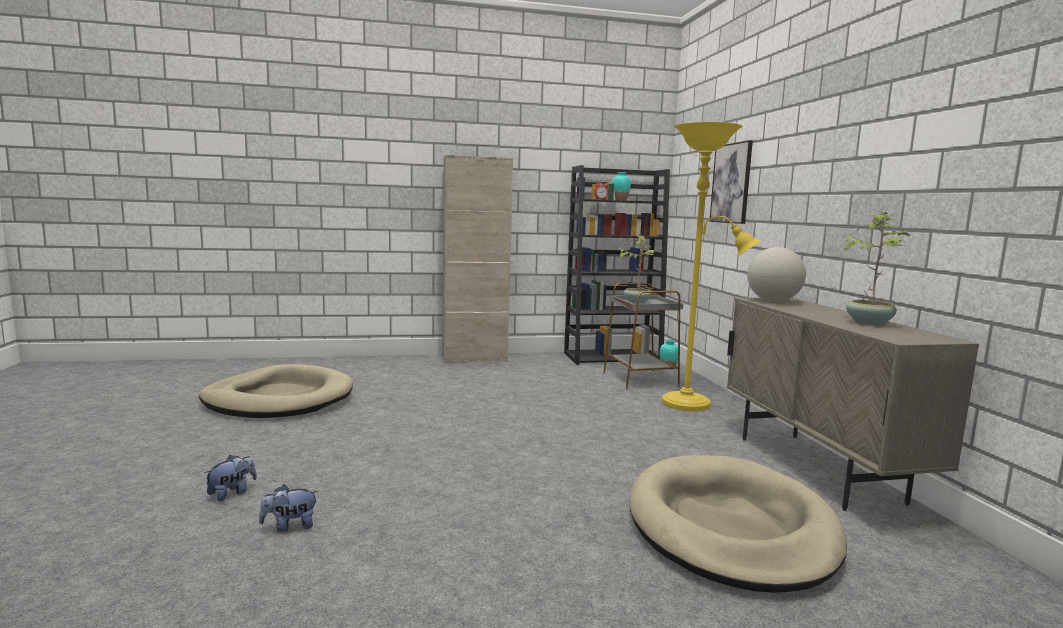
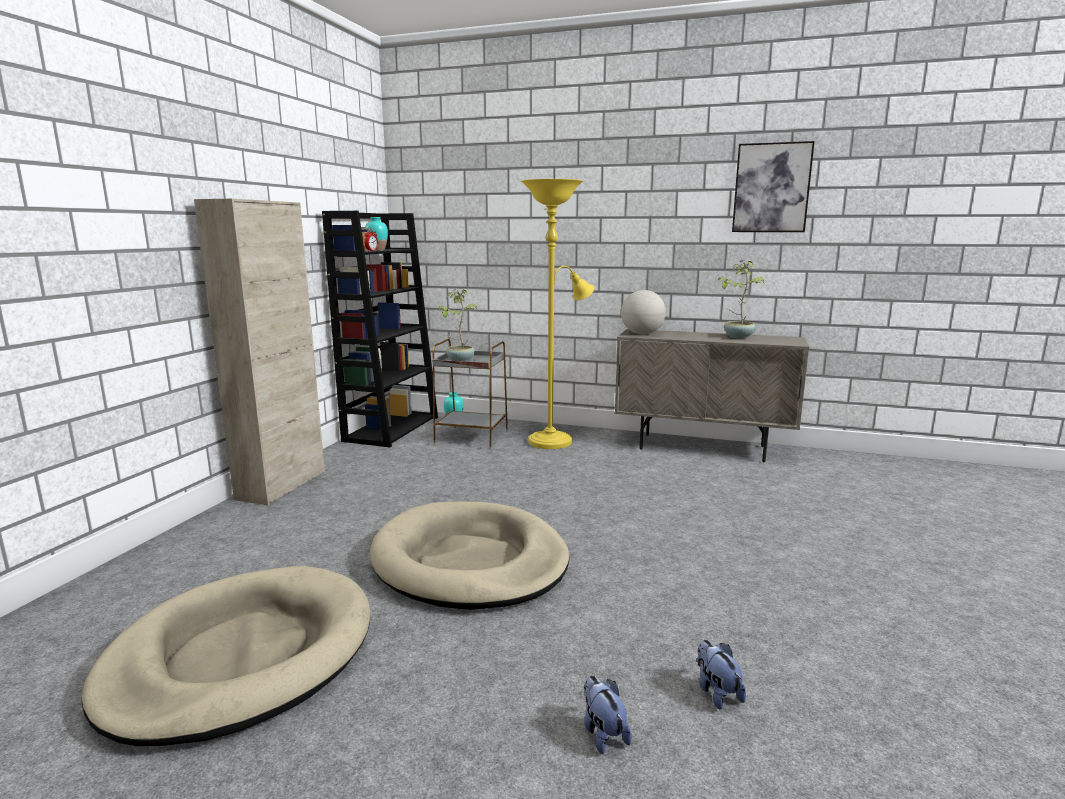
camera: 60 degrees left, 5 degrees up
(290, 526) = (716, 692): plush toy -> plush toy turned 150 degrees clockwise
(730, 527) = (777, 497): beige dog bed -> beige dog bed (470, 561)
(731, 183) = (511, 231): picture -> picture (771, 188)

